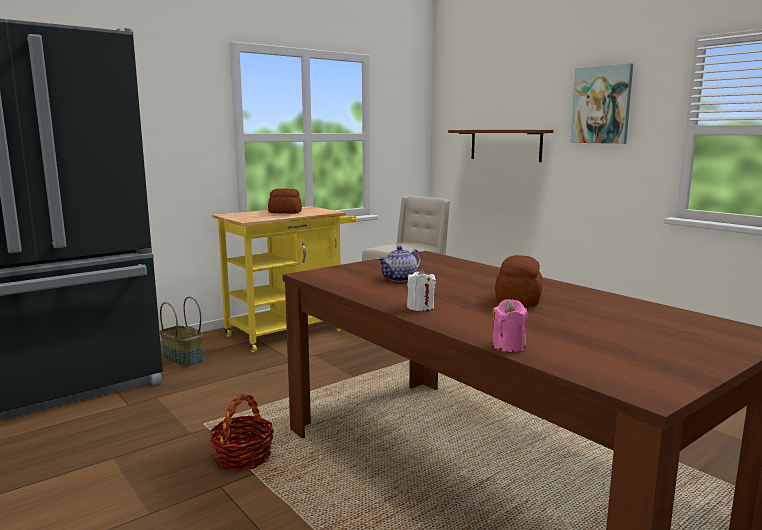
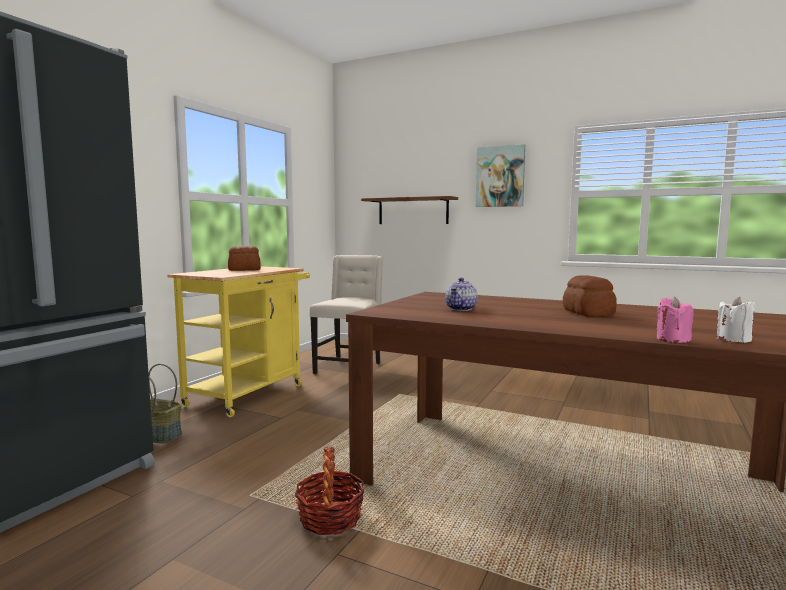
camera: 25 degrees left, 5 degrees down
(420, 307) = (535, 324): white candle -> white candle (733, 339)

